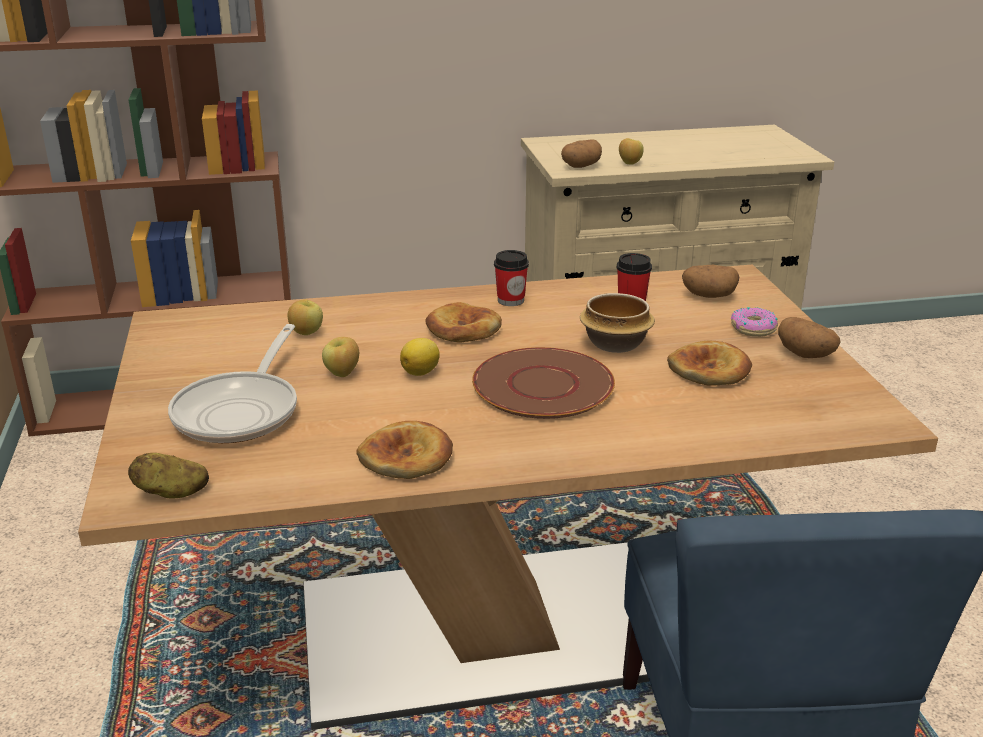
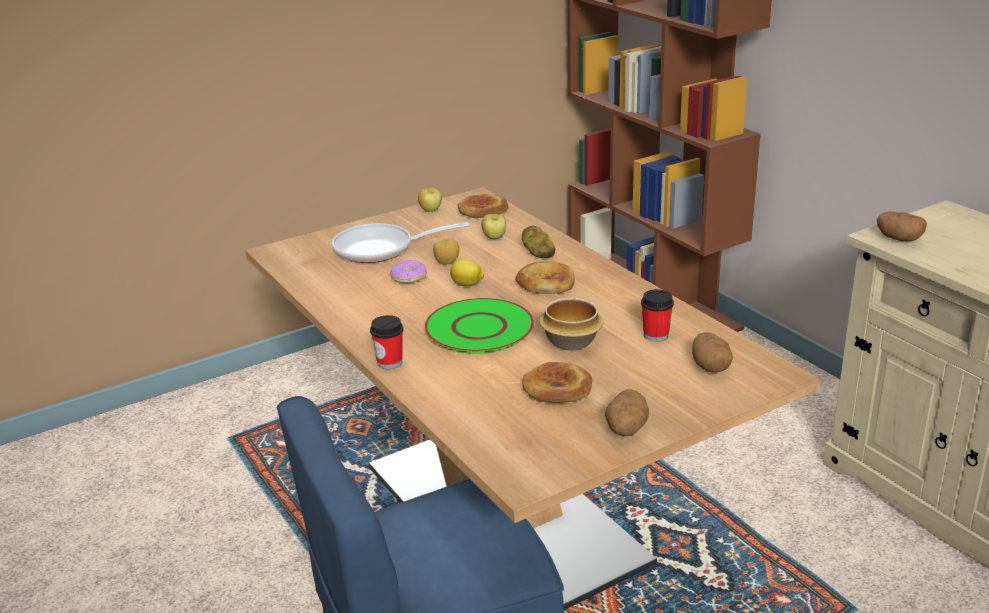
camera: 70 degrees right, 0 degrees up
(171, 493) = (286, 258): potato -> potato (538, 253)
(407, 457) = (356, 306): bread -> bread (483, 210)
(511, 300) = (612, 288): cup -> cup (389, 362)
(542, 386) = (478, 328): brown plate -> green plate
(629, 163) = (945, 258): apple -> apple (431, 210)
(753, 328) = (659, 397): donut -> donut (409, 277)

